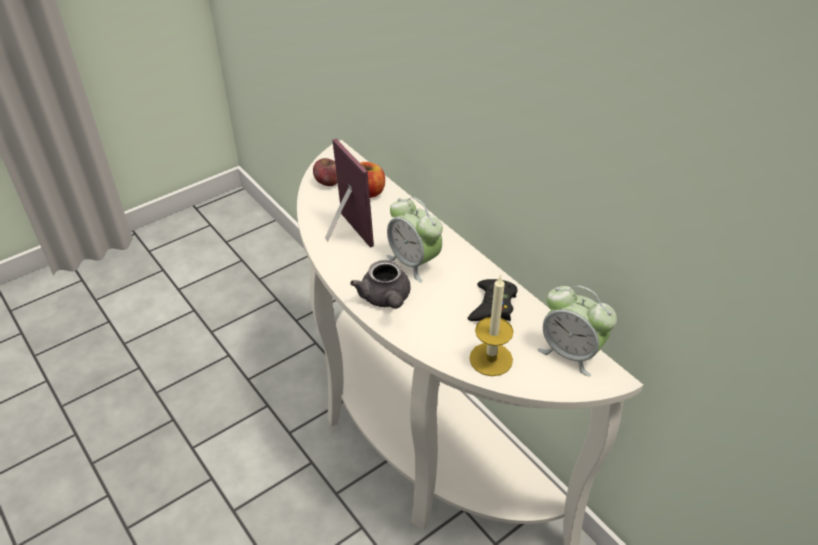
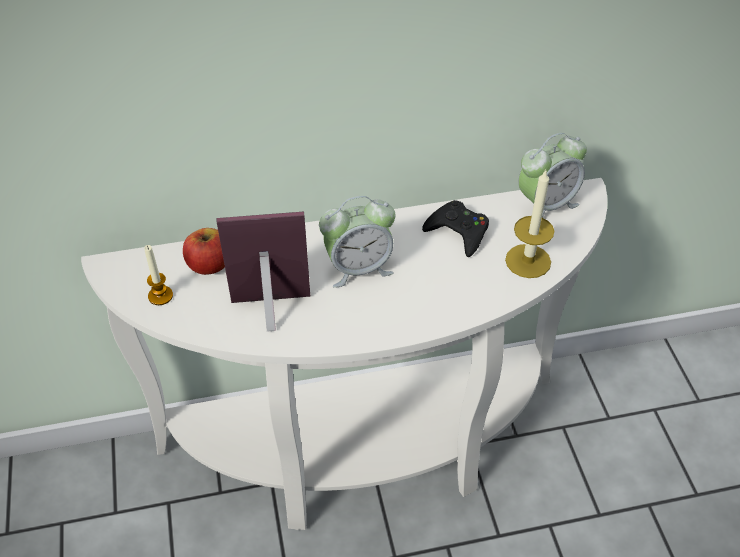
camera: 65 degrees left, 5 degrees up
(328, 182) = (160, 296): apple -> candle
(385, 299) = (402, 311): grey teapot -> none

